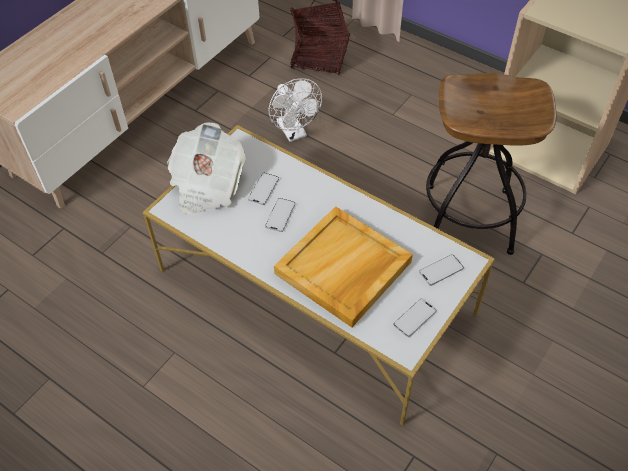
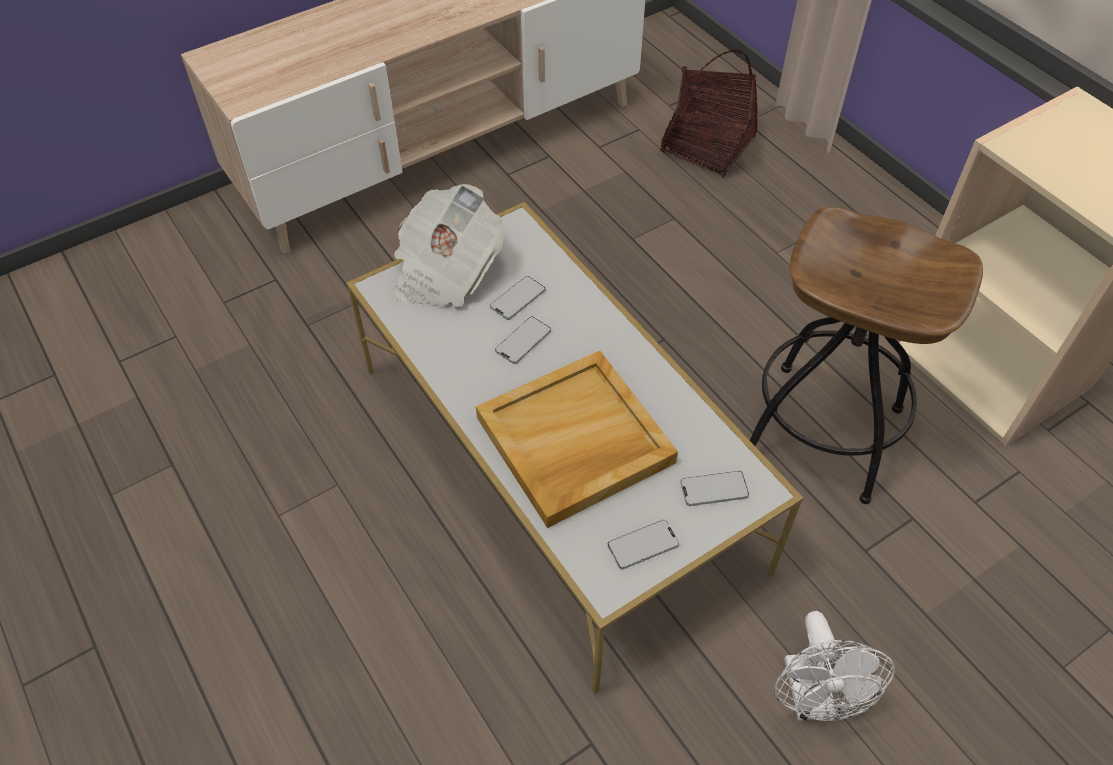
camera: 20 degrees right, 0 degrees up
(294, 133) = (626, 240): white fan -> white fan (812, 700)

